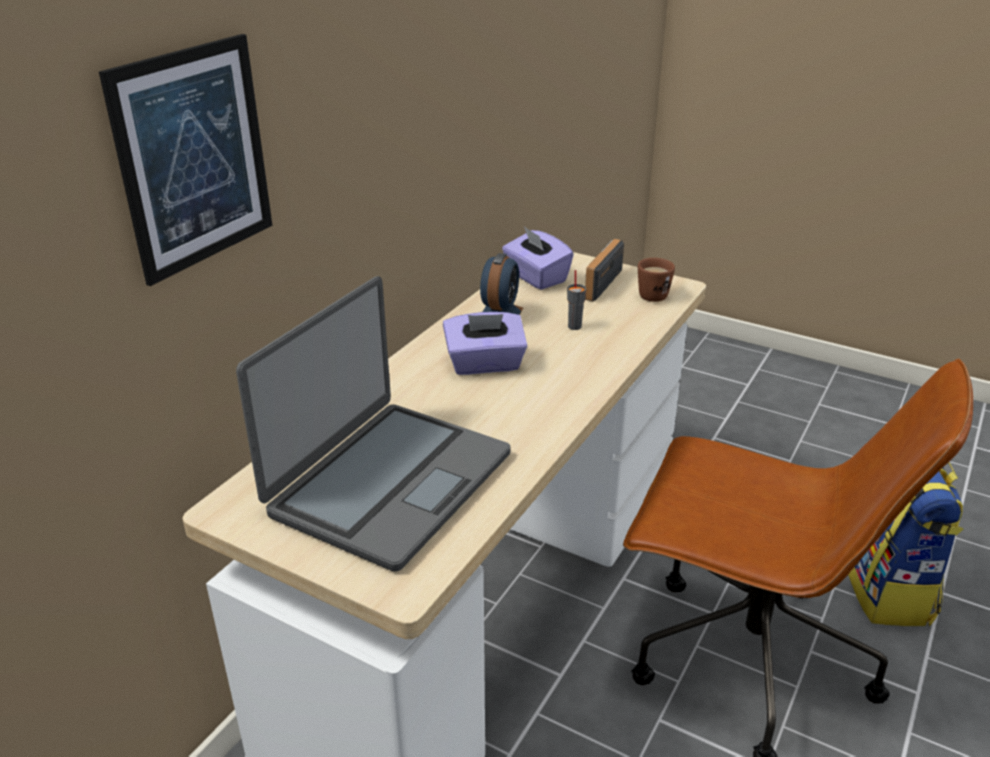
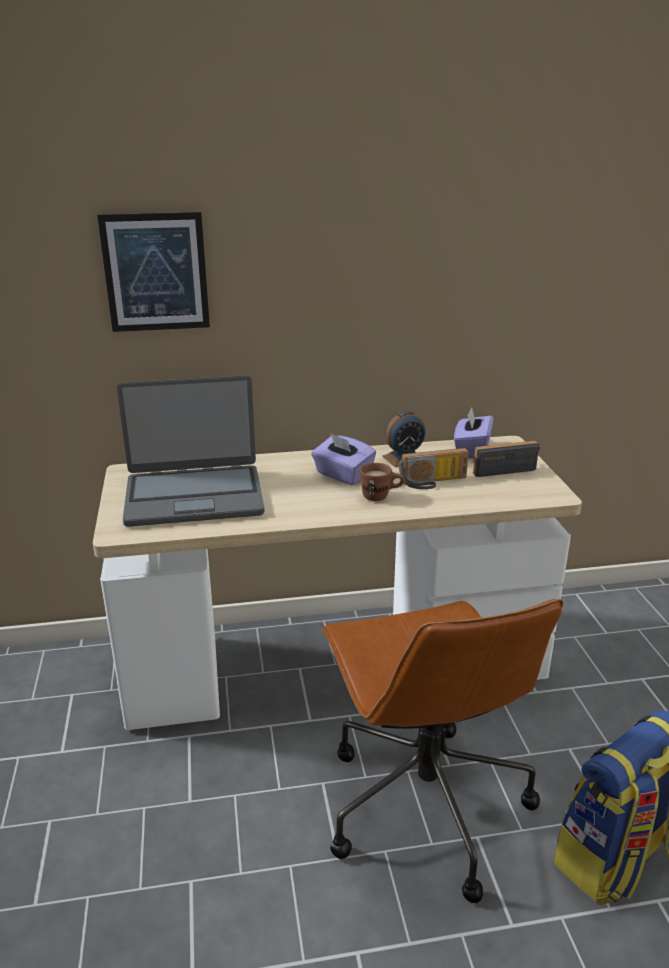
camera: 50 degrees right, 5 degrees down
(575, 326) = (433, 482): grey cup -> radio
(656, 294) = (528, 492): brown mug -> brown mug (381, 496)

